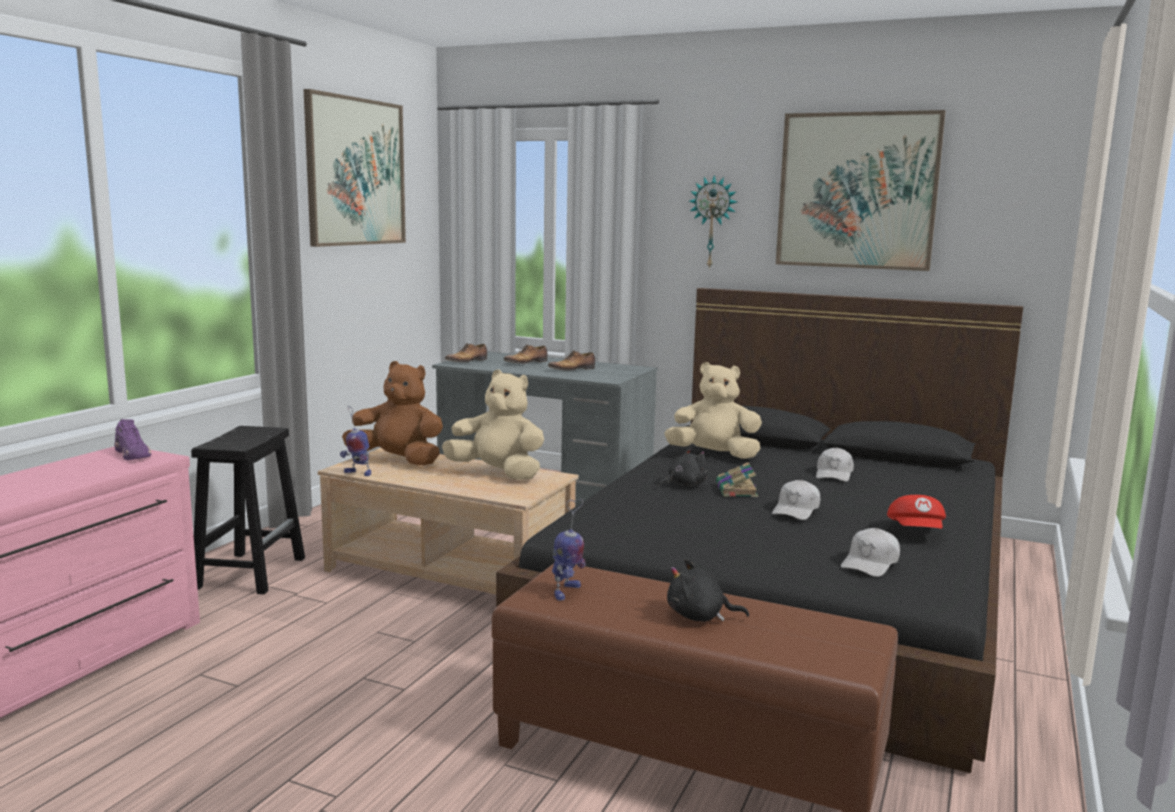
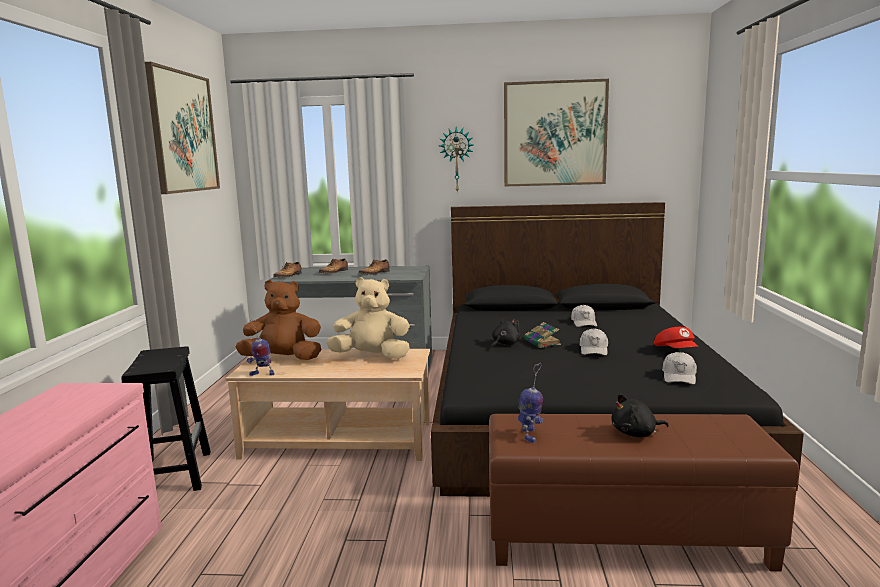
camera: 20 degrees left, 0 degrees up
(133, 455) = (86, 390): purple shoe -> none
(714, 455) = (497, 321): beige plush toy -> none

